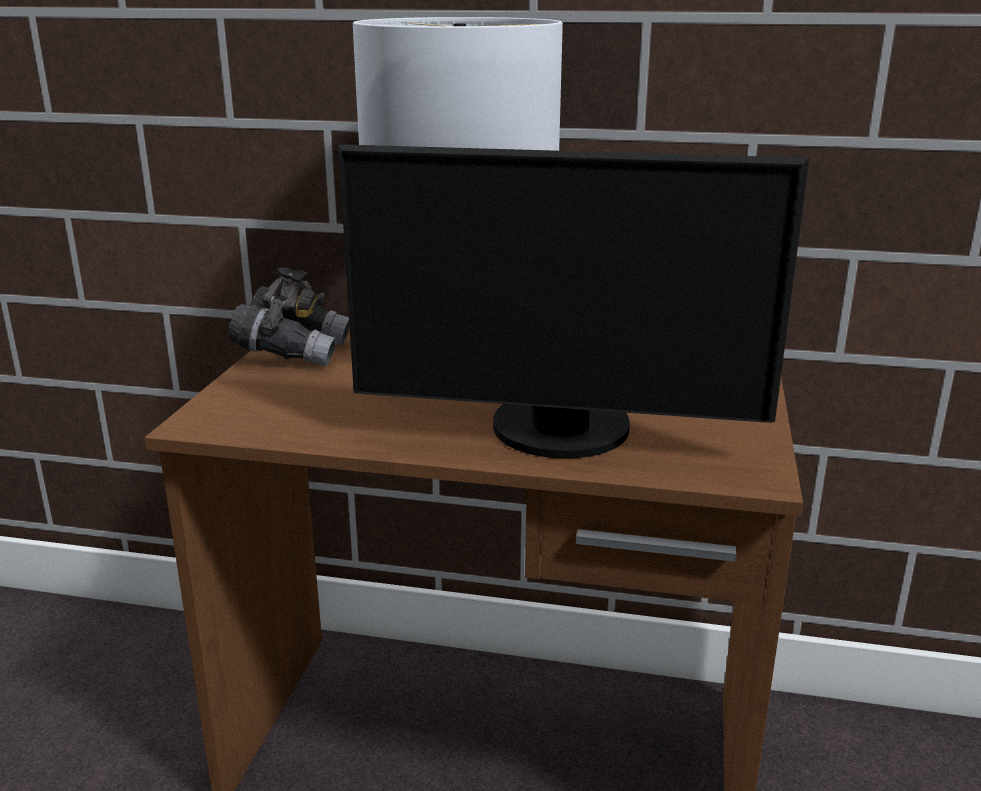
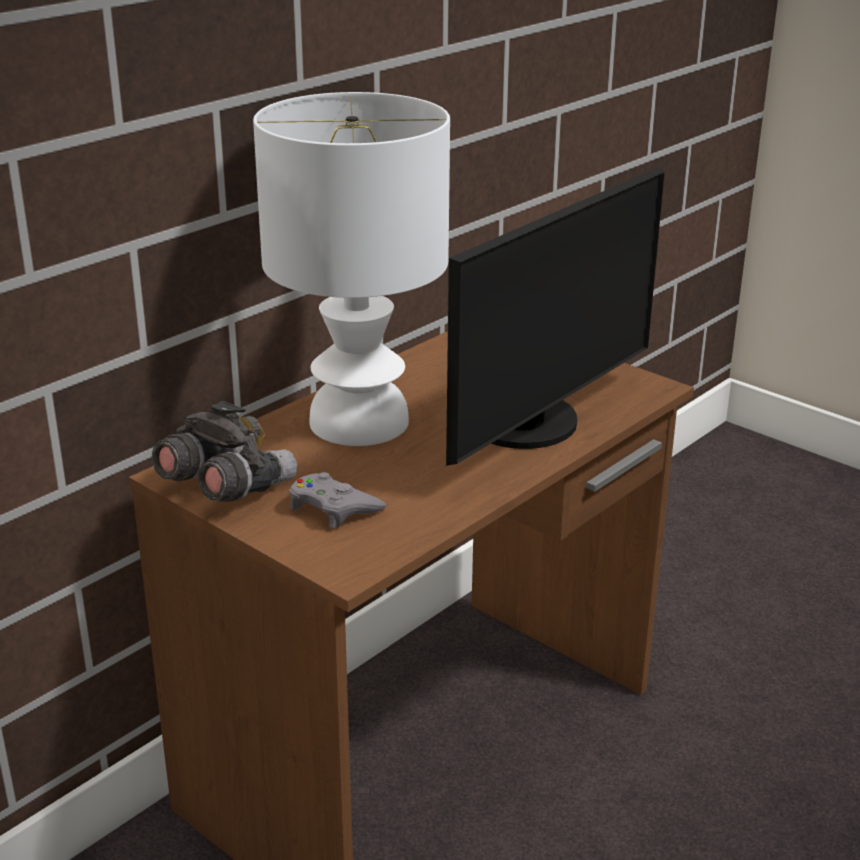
camera: 60 degrees left, 5 degrees up
(297, 393) = (333, 507): none -> grey game controller

